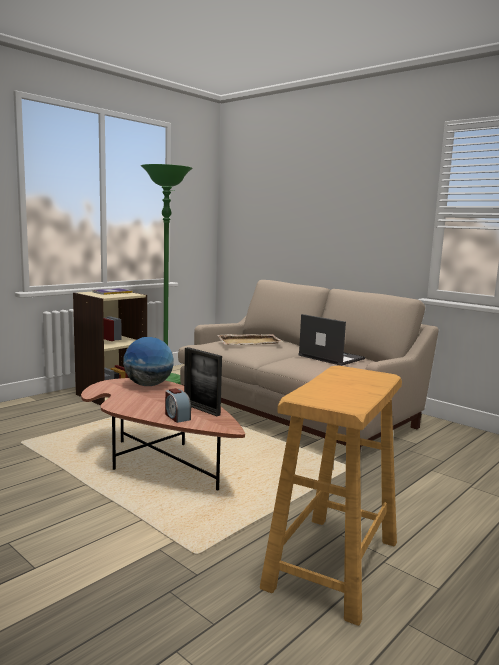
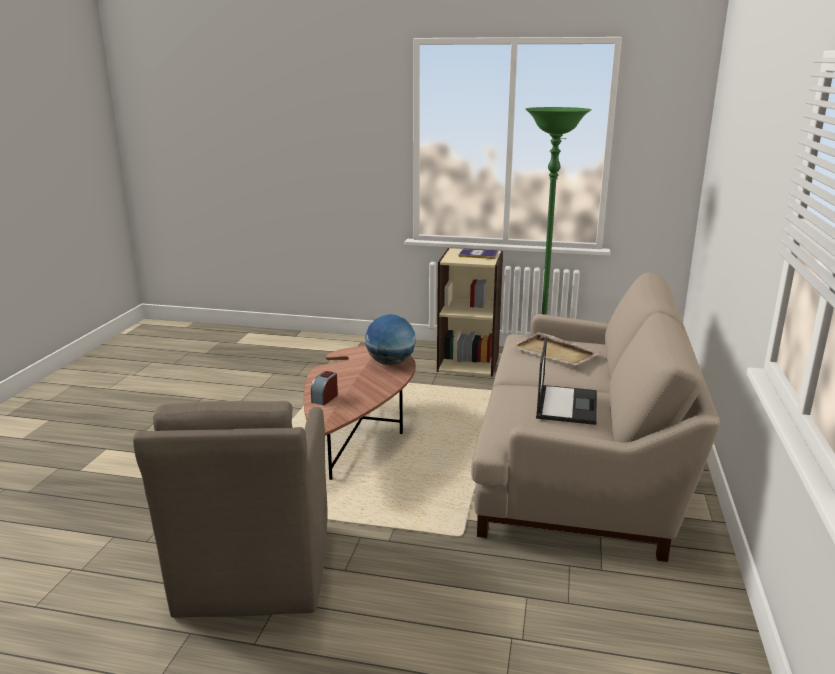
camera: 60 degrees right, 10 degrees up
(201, 409) = (355, 401): picture frame -> none
(332, 564) = (253, 573): beige stool -> brown armchair

